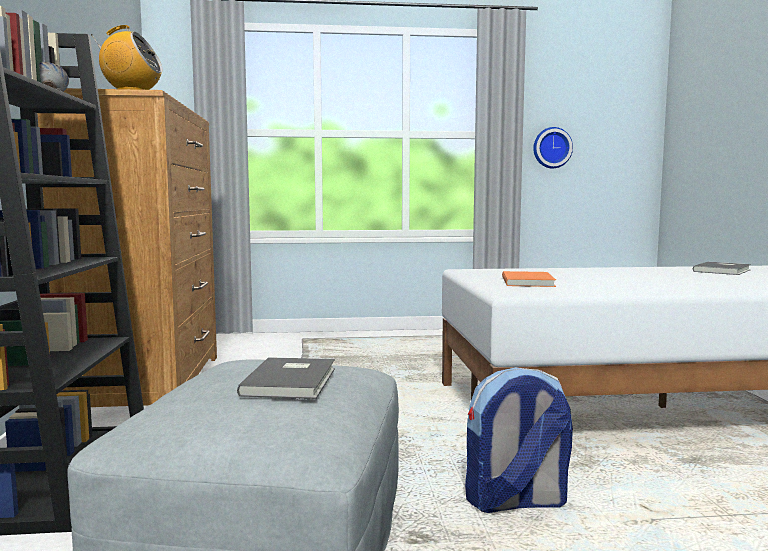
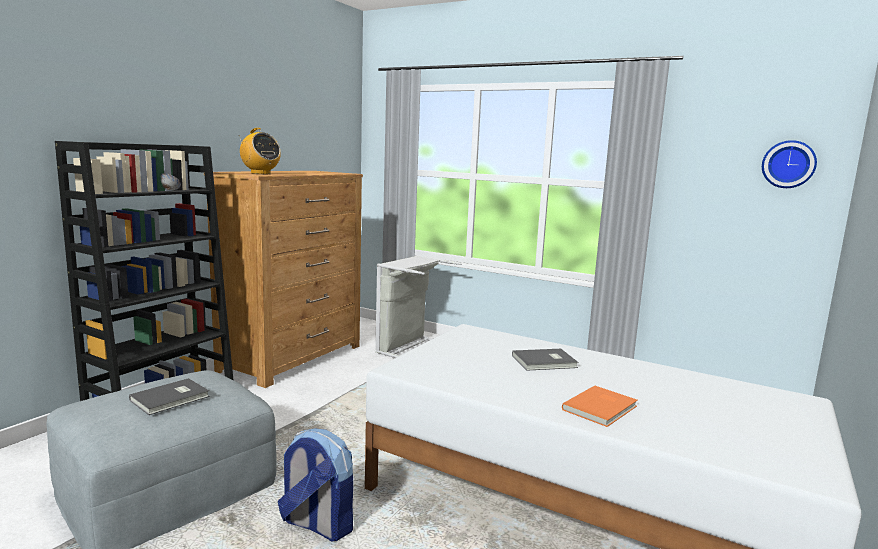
camera: 35 degrees right, 5 degrees up
(279, 348) = (410, 348): none -> grey laundry basket
(529, 281) = (459, 357): orange book -> orange book (602, 408)
(551, 148) = (694, 203): wall clock -> wall clock (788, 164)
(723, 270) = (705, 389): grey book -> grey book (545, 362)

